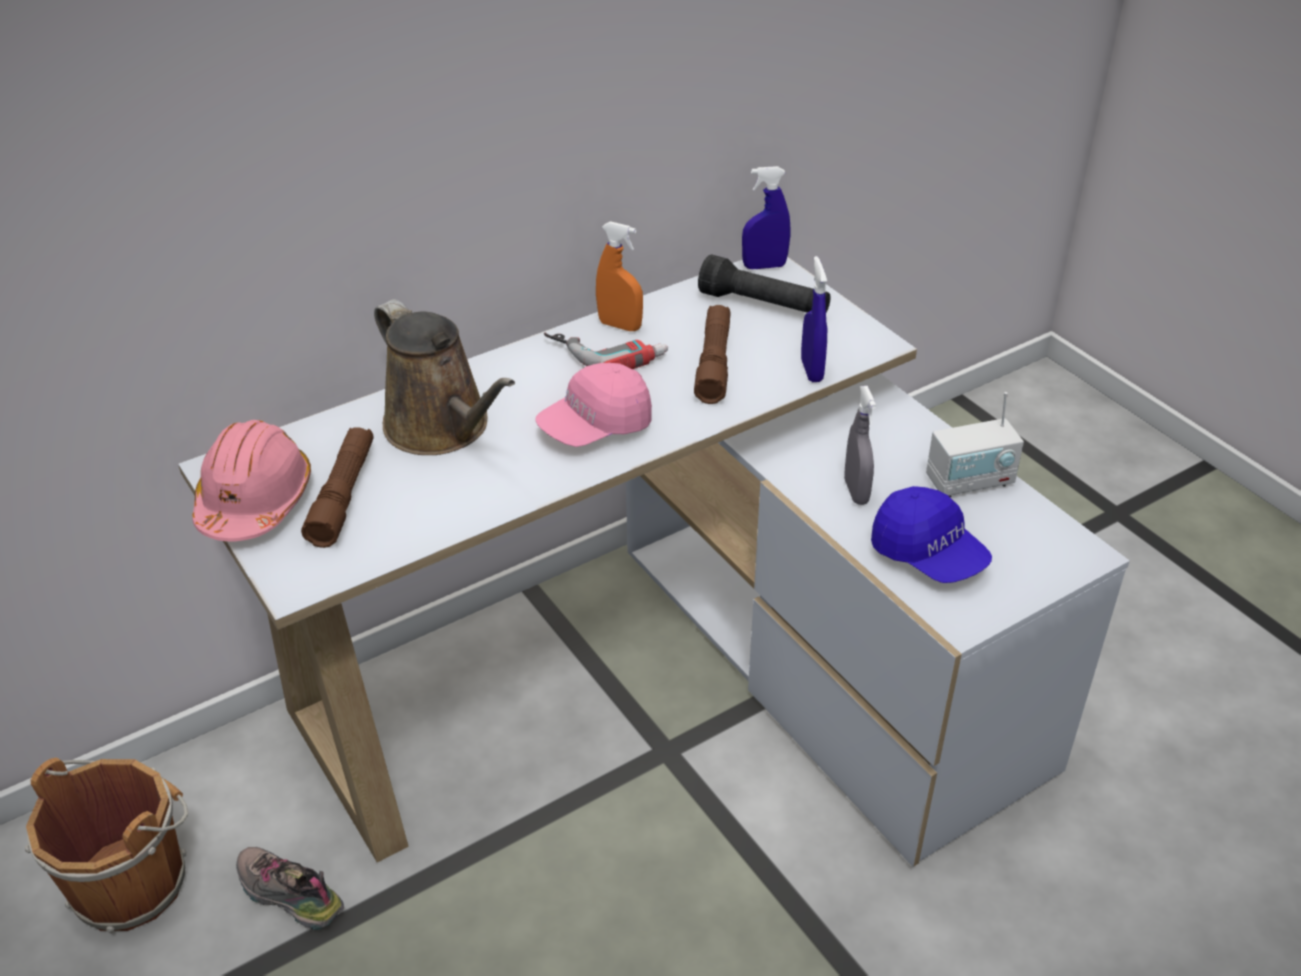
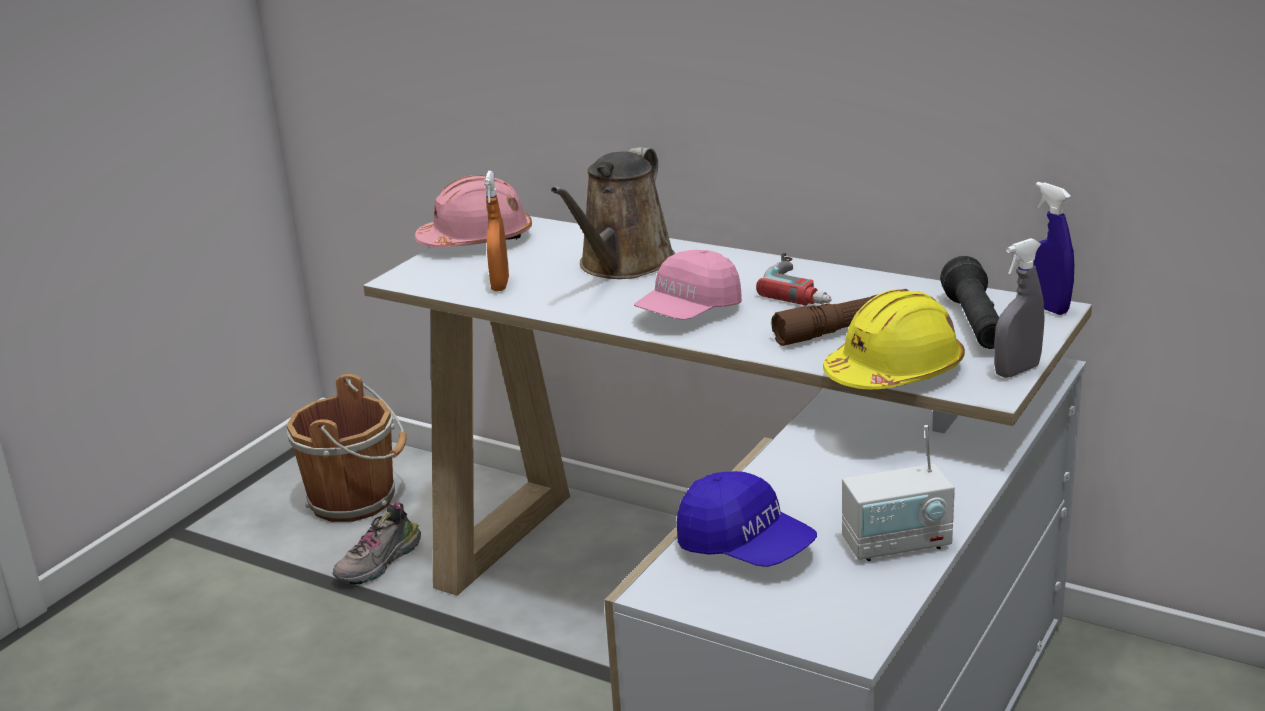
camera: 65 degrees right, 15 degrees down
(287, 896) = (379, 563): shoe -> shoe turned 150 degrees counterclockwise
(343, 495) = (508, 261): brown flashlight -> none
(595, 426) = (689, 312): pink cap -> pink cap turned 75 degrees counterclockwise
(620, 325) = (849, 280): orange spray bottle -> orange spray bottle (500, 284)
(811, 370) = (895, 372): blue spray bottle -> yellow hard hat
(856, 491) = (804, 486): grey spray bottle -> grey spray bottle (1017, 371)
(928, 554) = (745, 547): blue cap -> blue cap turned 75 degrees counterclockwise
(970, 481) = (897, 544): radio -> radio turned 60 degrees counterclockwise

